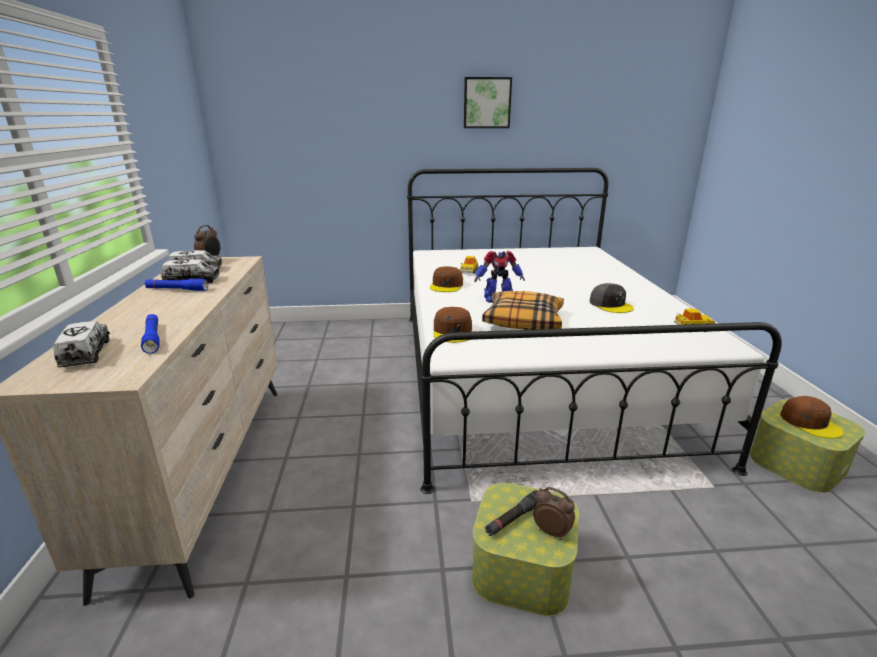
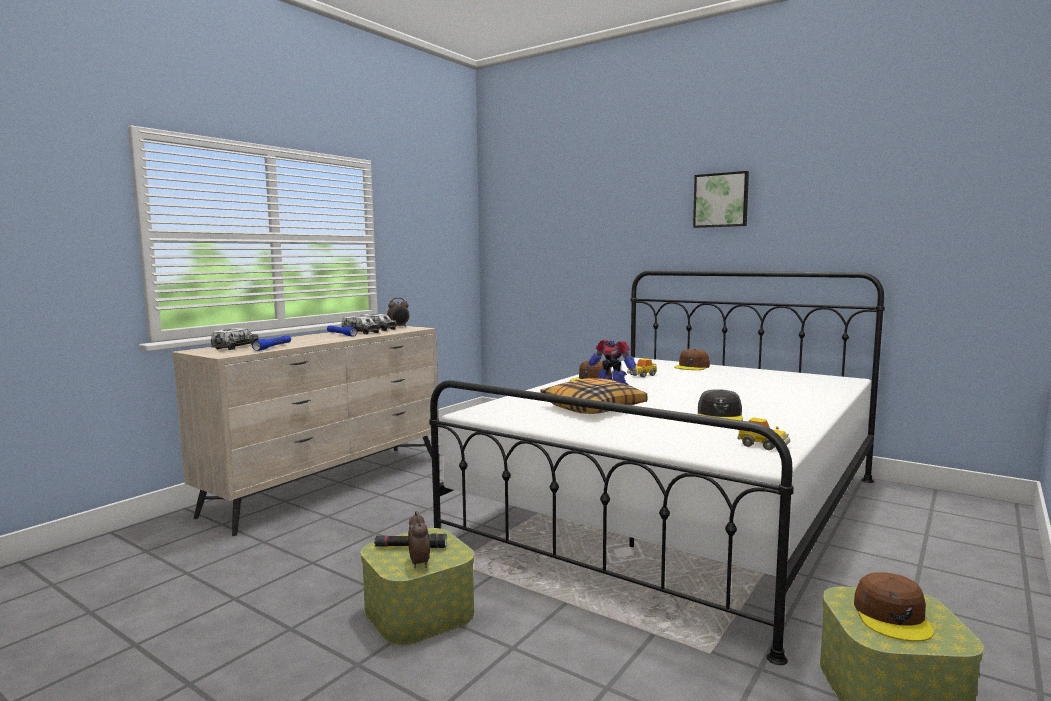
camera: 40 degrees right, 15 degrees down
(453, 332) = (513, 403): brown cap -> brown cap (692, 367)

